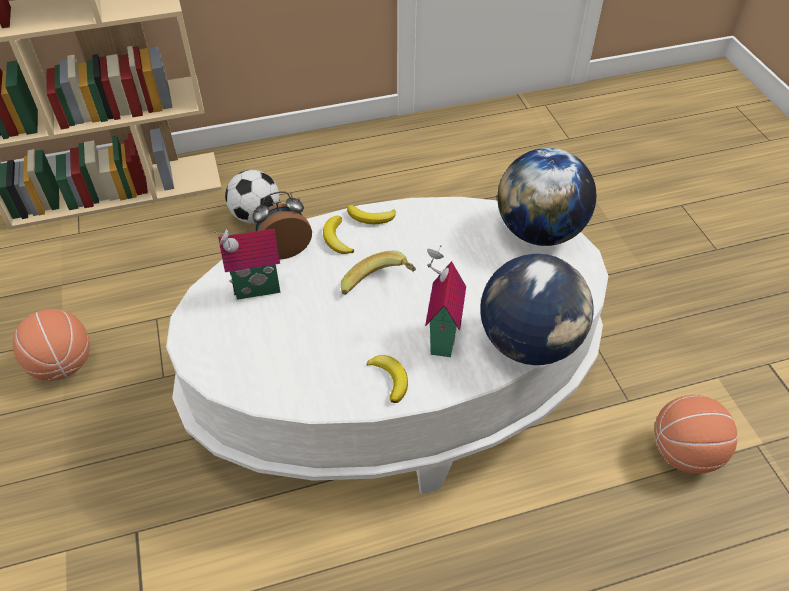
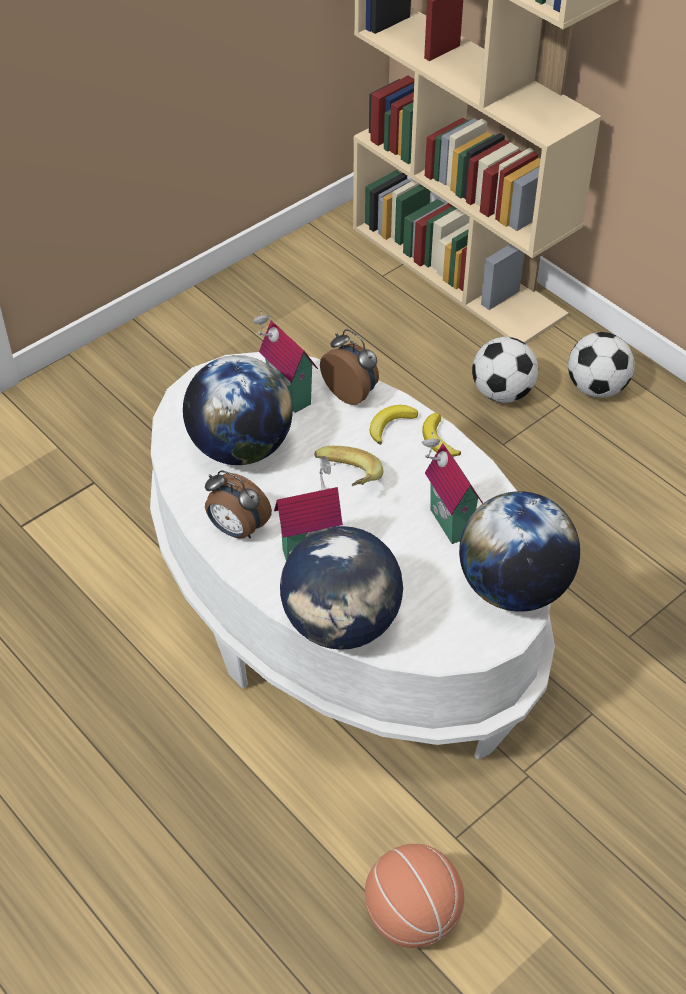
camera: 65 degrees right, 0 degrees up
(63, 364) = (227, 348): basketball -> none
(290, 169) = (596, 388): none -> football
(295, 343) = (240, 448): none -> globe
(390, 379) = (237, 529): banana -> alarm clock
(459, 244) = (446, 524): none -> toy house

